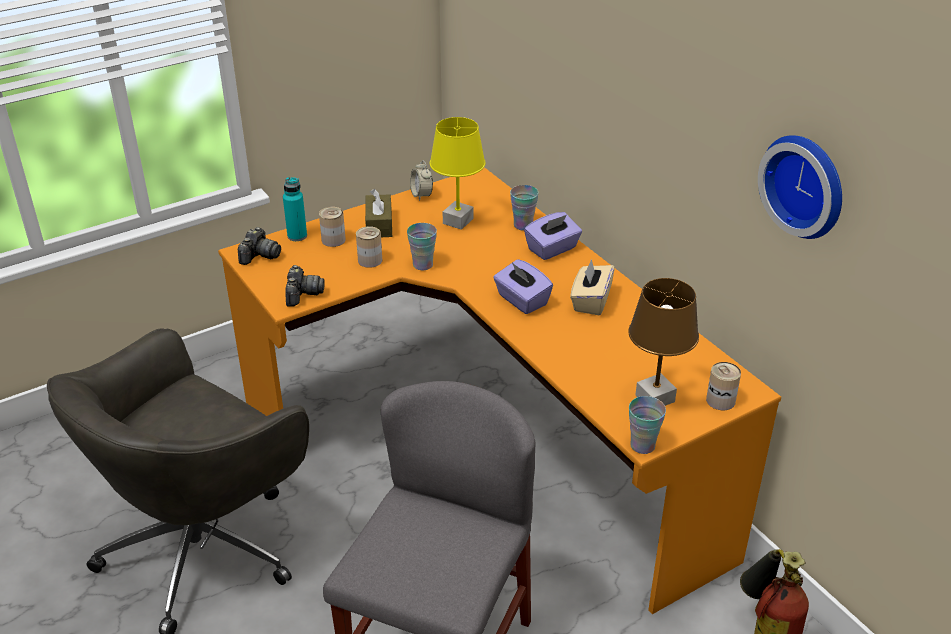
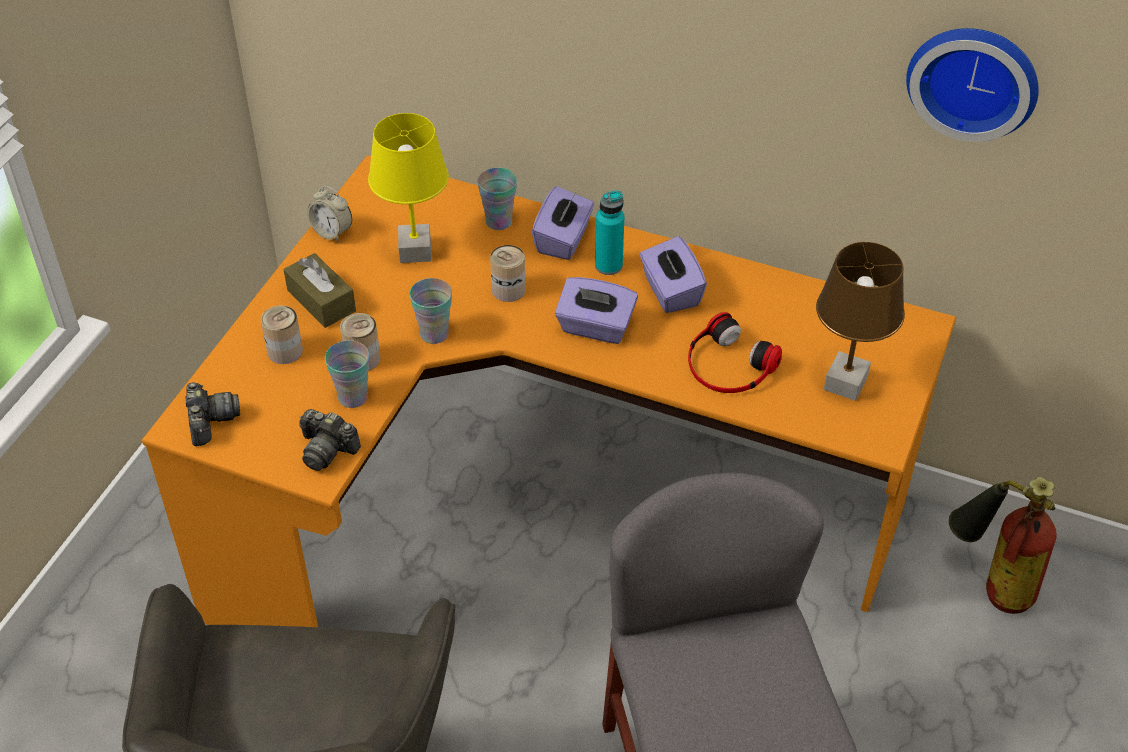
camera: 35 degrees left, 10 degrees up
(297, 236) = (230, 368): turquoise bottle -> turquoise bottle (608, 266)
(302, 294) = (327, 450): camera -> camera turned 150 degrees clockwise
(585, 355) = (728, 365): none -> headphones
(590, 301) = (670, 292): beige tissue box -> purple tissue box
(642, 445) = (885, 447): cup -> cup (353, 397)
(720, 400) = (908, 352): can -> can (508, 290)

